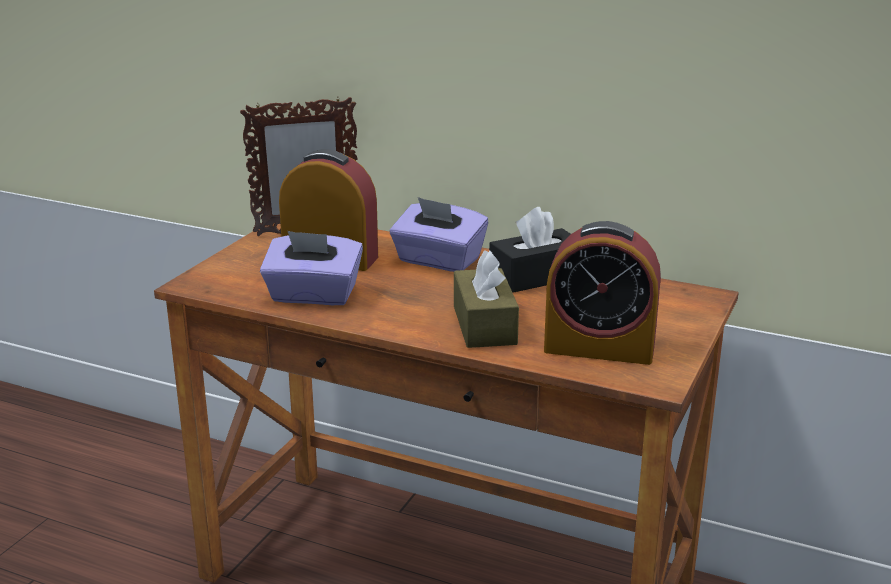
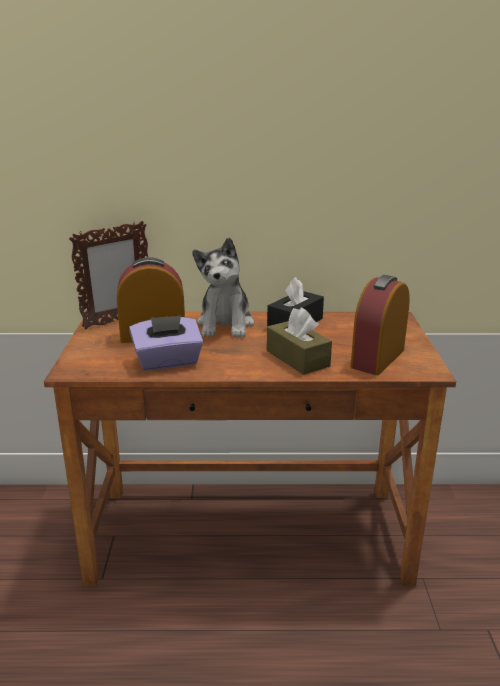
camera: 25 degrees left, 0 degrees up
(438, 261) = (225, 324): purple tissue box -> plush toy
(599, 348) = (377, 358): alarm clock -> alarm clock turned 135 degrees clockwise

